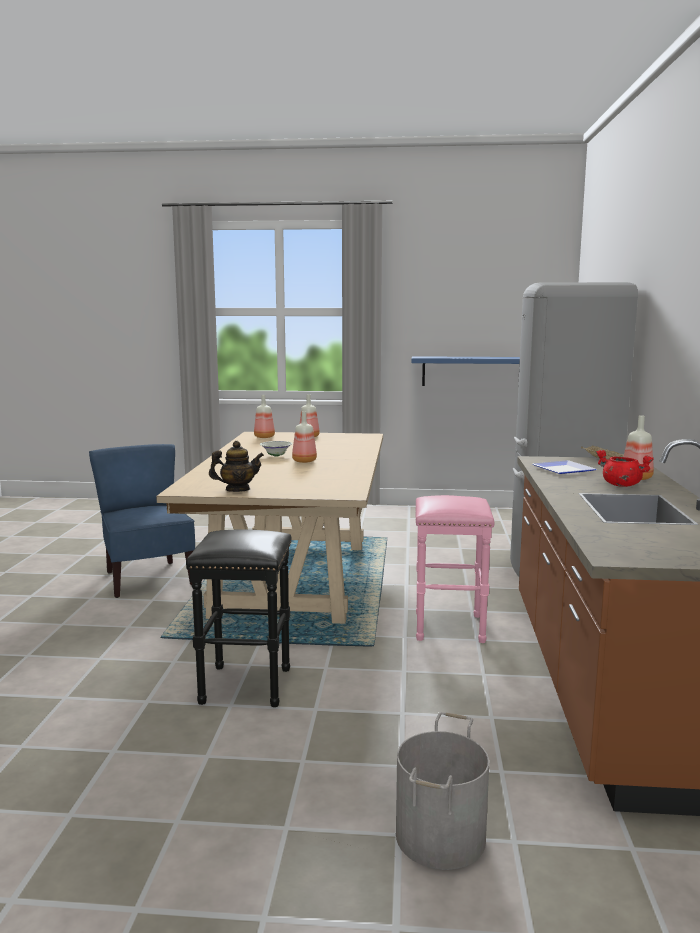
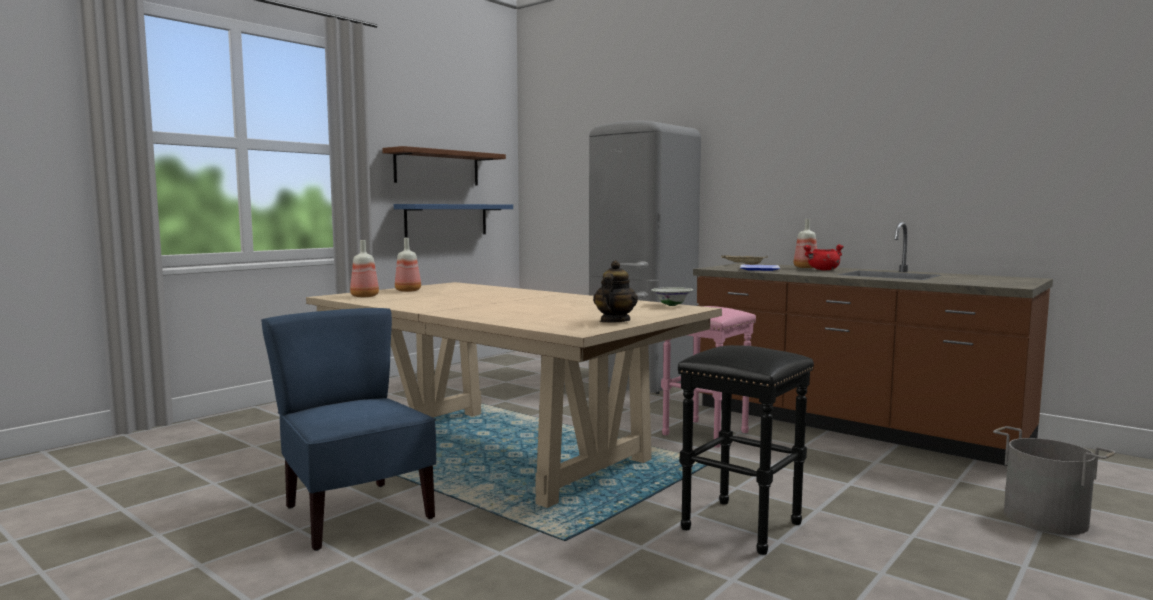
camera: 55 degrees left, 5 degrees down
(147, 579) = (355, 514): blue chair -> blue chair turned 45 degrees clockwise
(276, 456) = (478, 303): white bowl -> white bowl (672, 305)
(303, 461) = (525, 301): bottle -> none
(463, 322) = (437, 168): none -> brown shelf

